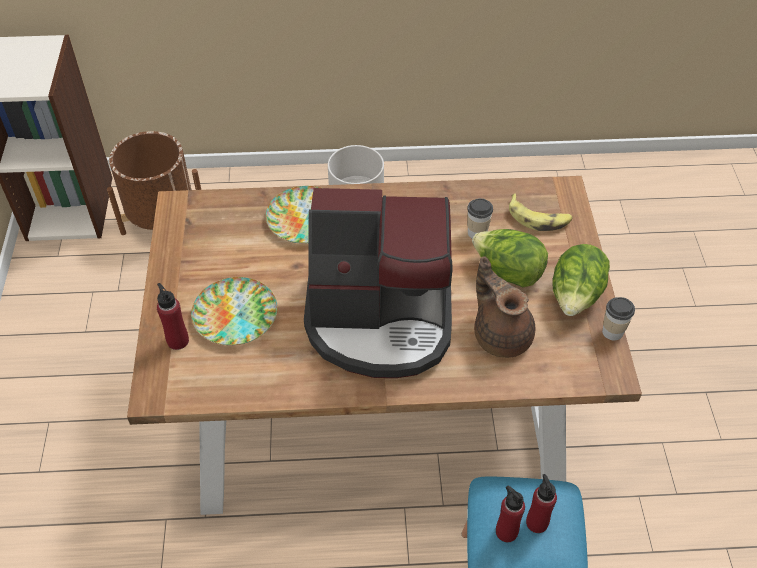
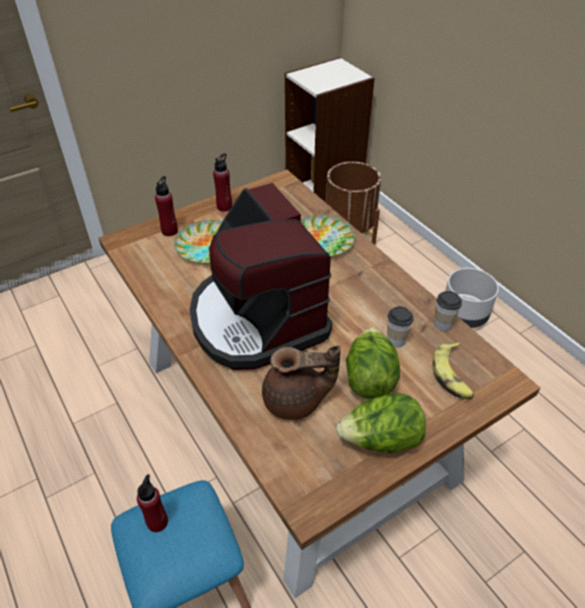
camera: 60 degrees right, 5 degrees down
(501, 334) = (296, 401): brown teapot -> brown teapot turned 60 degrees clockwise
(537, 522) = (177, 542): red bottle -> red bottle (224, 206)
(612, 332) = (361, 488): cup -> cup (443, 324)

